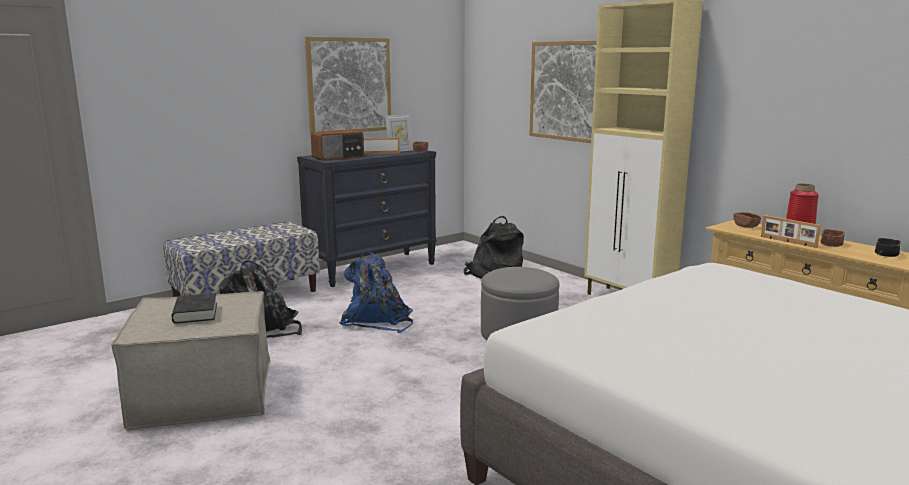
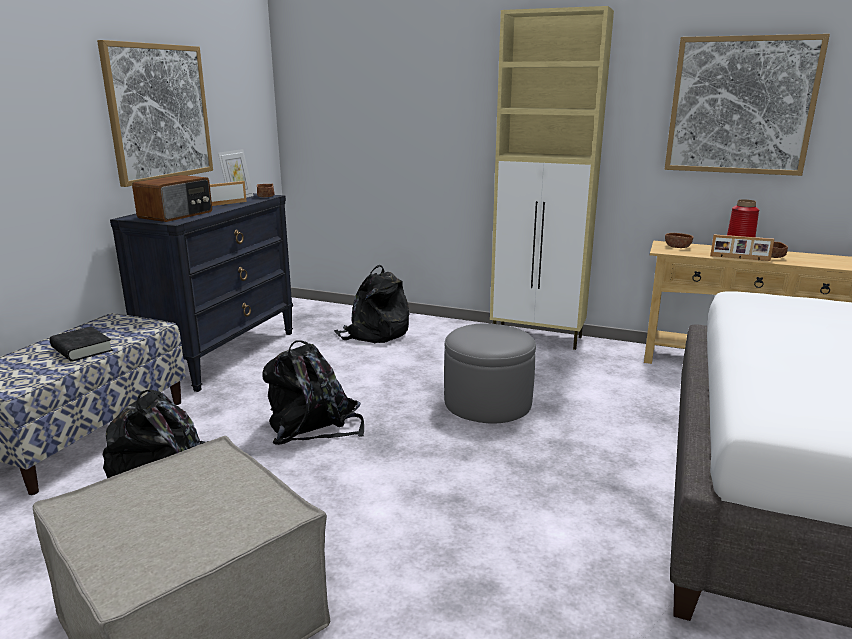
camera: 30 degrees left, 5 degrees up
(195, 313) = (182, 507): black book -> black book (81, 349)
(377, 321) = (313, 426): blue backpack -> black backpack
(568, 91) = (436, 113): picture -> picture (741, 106)
(886, 255) = (824, 259): black bowl -> none

